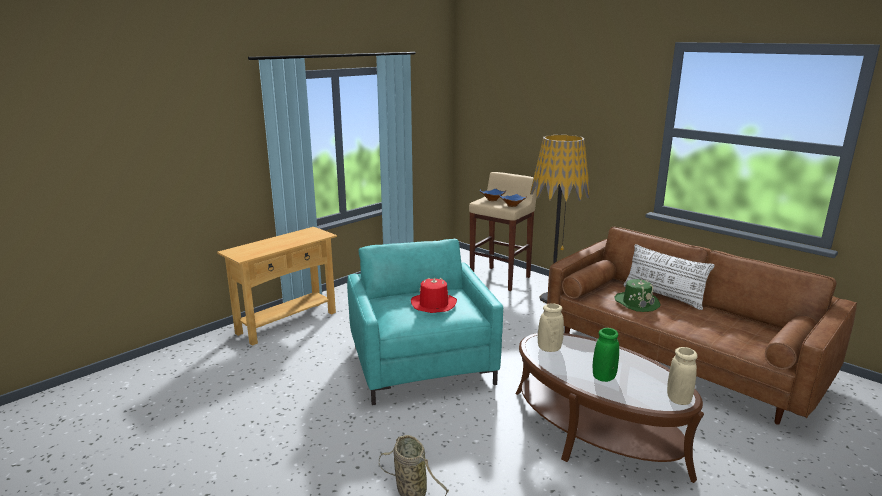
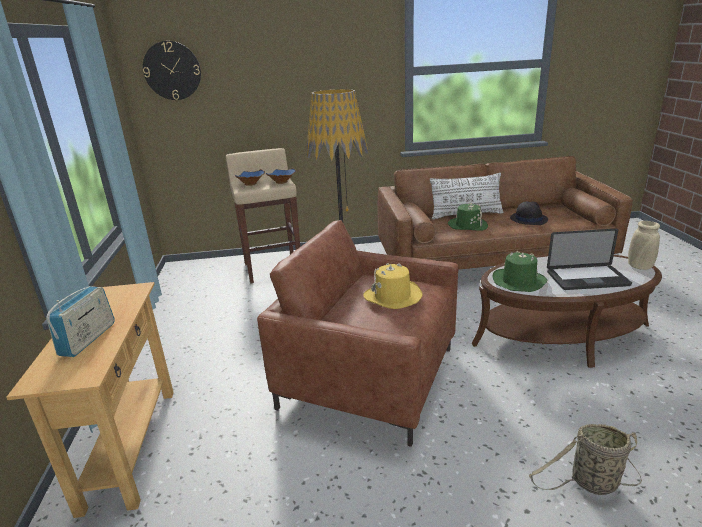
camera: 50 degrees left, 5 degrees up
(269, 245) = (88, 339): none -> radio
(422, 365) = (369, 377): turquoise armchair -> brown armchair
(433, 304) = (393, 296): red hat -> yellow hat
(481, 98) = (172, 71): none -> wall clock
(549, 348) = (518, 281): beige vase -> green hat
(604, 377) = (587, 279): green vase -> laptop
(708, 325) = (528, 219): none -> black hat

